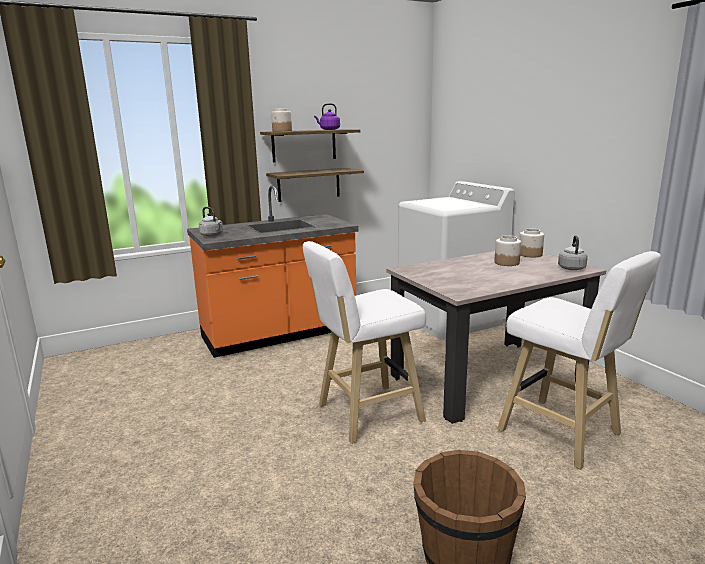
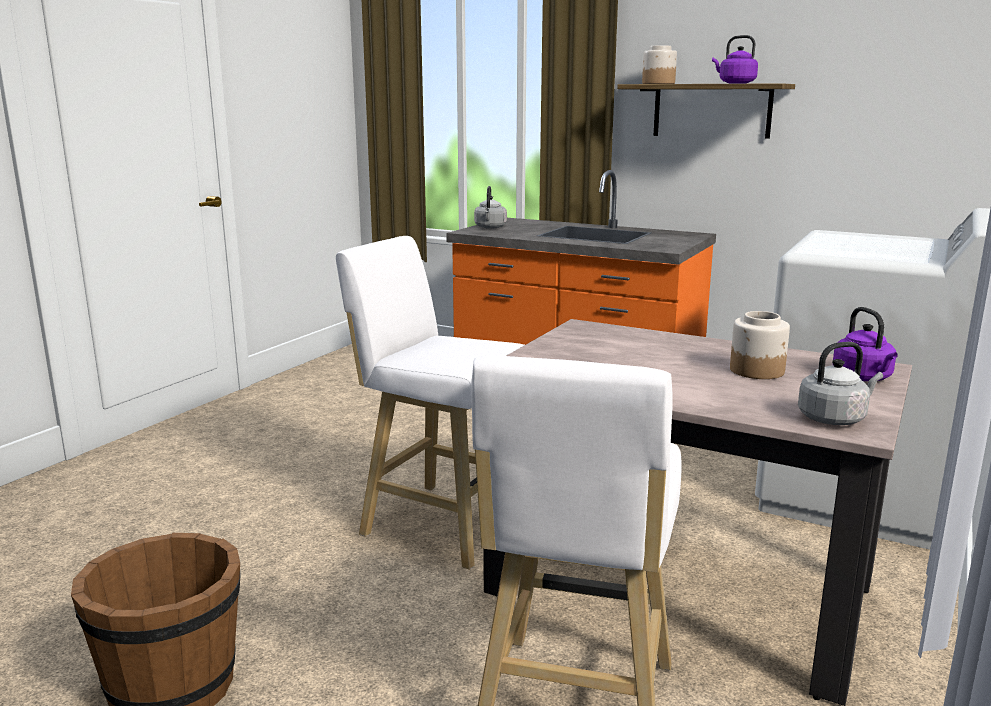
camera: 55 degrees right, 0 degrees up
(309, 184) = (712, 180): shelf -> none
(530, 254) = (864, 378): jar -> purple kettle

